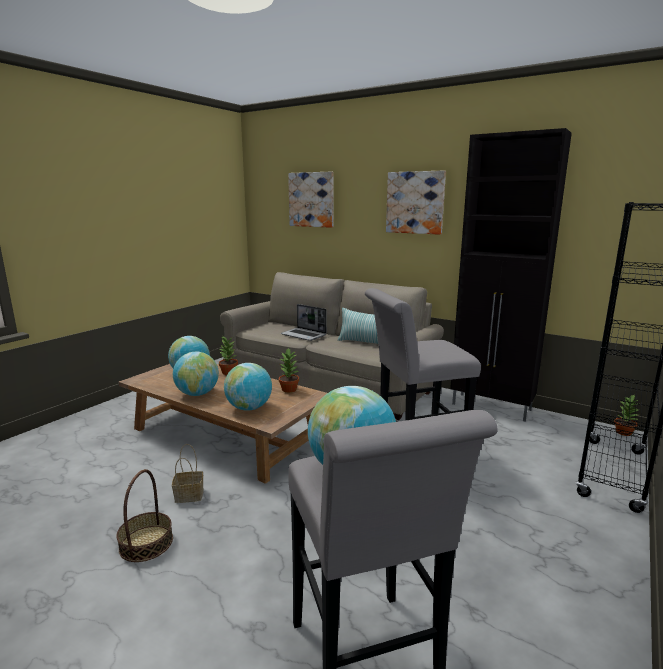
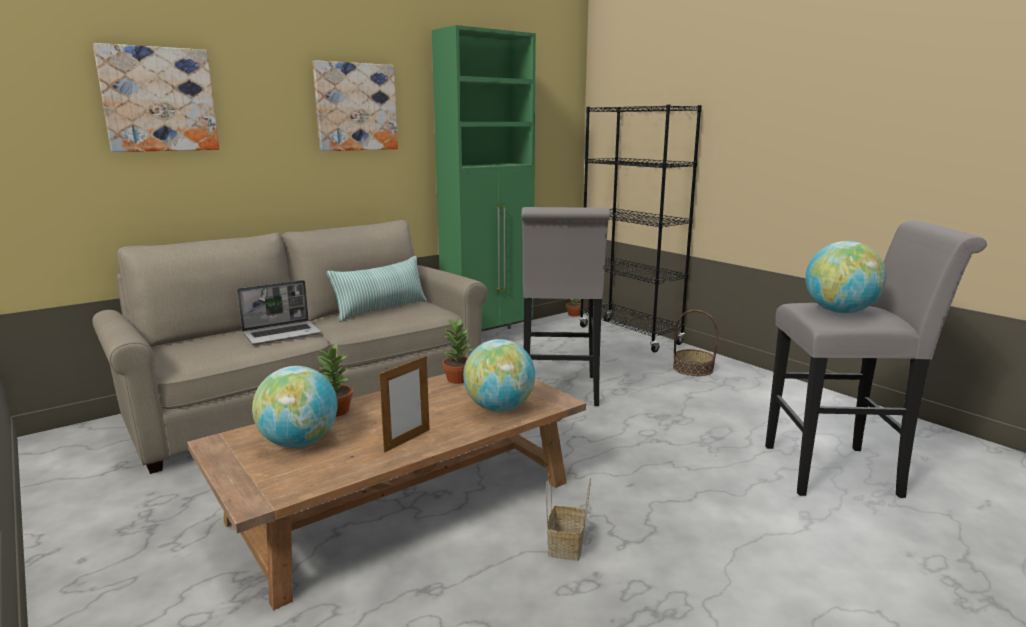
camera: 70 degrees left, 0 degrees up
(146, 543) = (667, 588): basket -> basket (692, 369)
(197, 394) = (407, 440): globe -> picture frame
(492, 407) = (489, 339): black cabinet -> green cabinet

